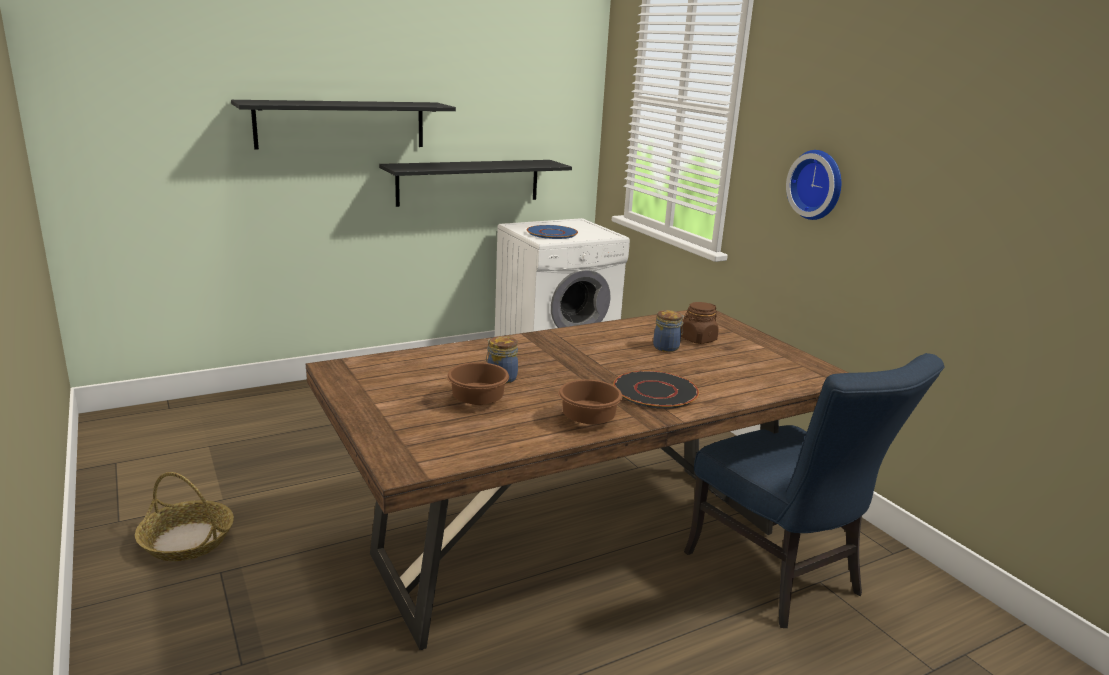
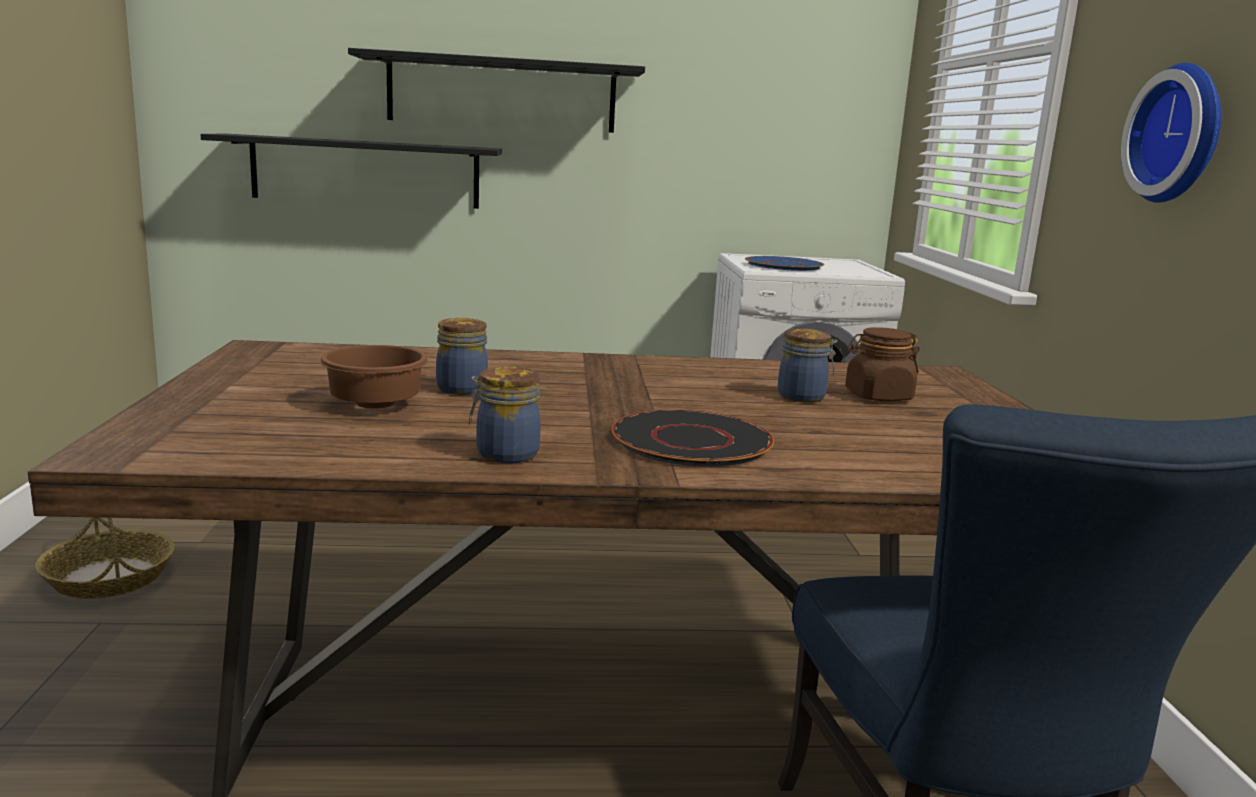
camera: 25 degrees right, 5 degrees down
(469, 182) = (680, 189): black shelf -> black shelf (366, 172)
(588, 421) = (504, 454): brown bowl -> jar

